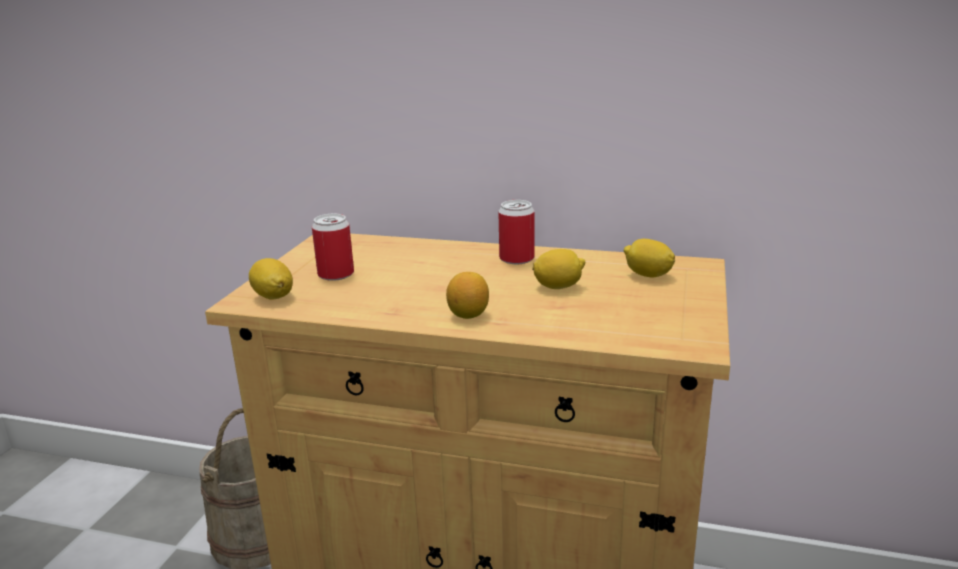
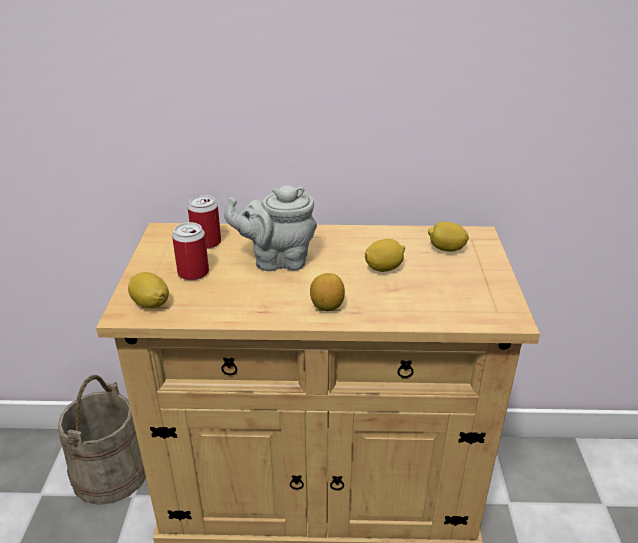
camera: 15 degrees left, 10 degrees up
(435, 271) = (277, 260): none -> grey teapot
(516, 259) = (337, 241): can -> can (206, 242)

